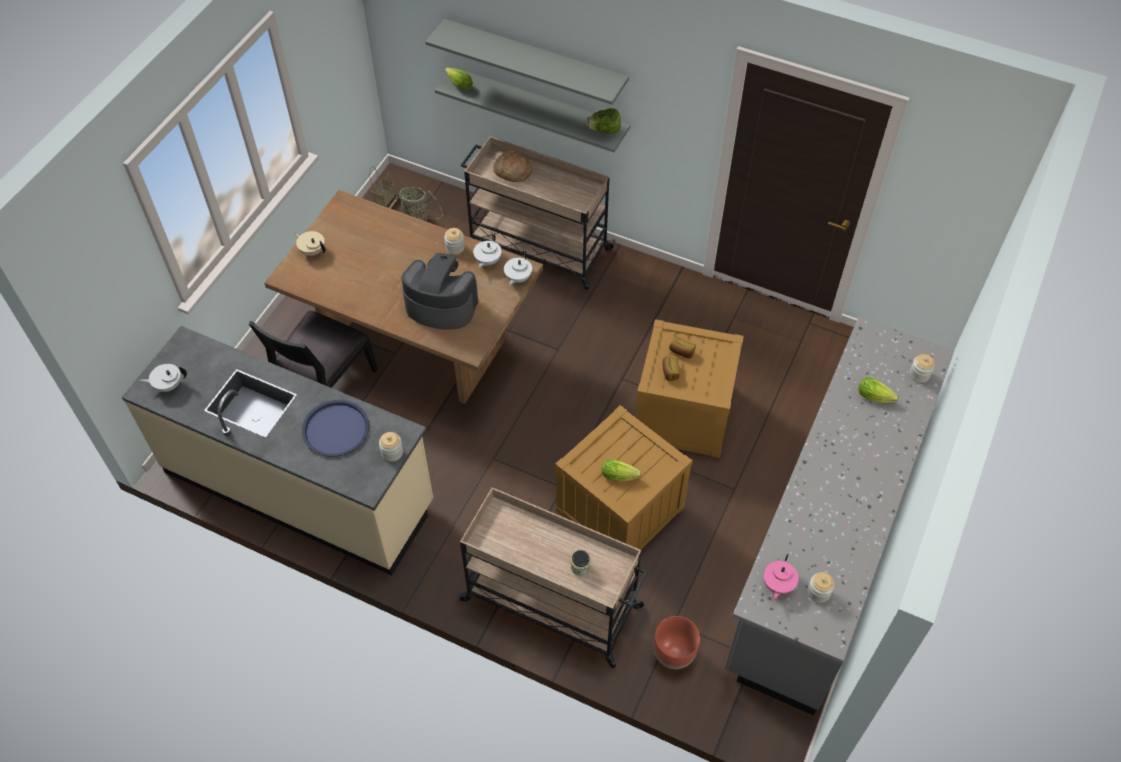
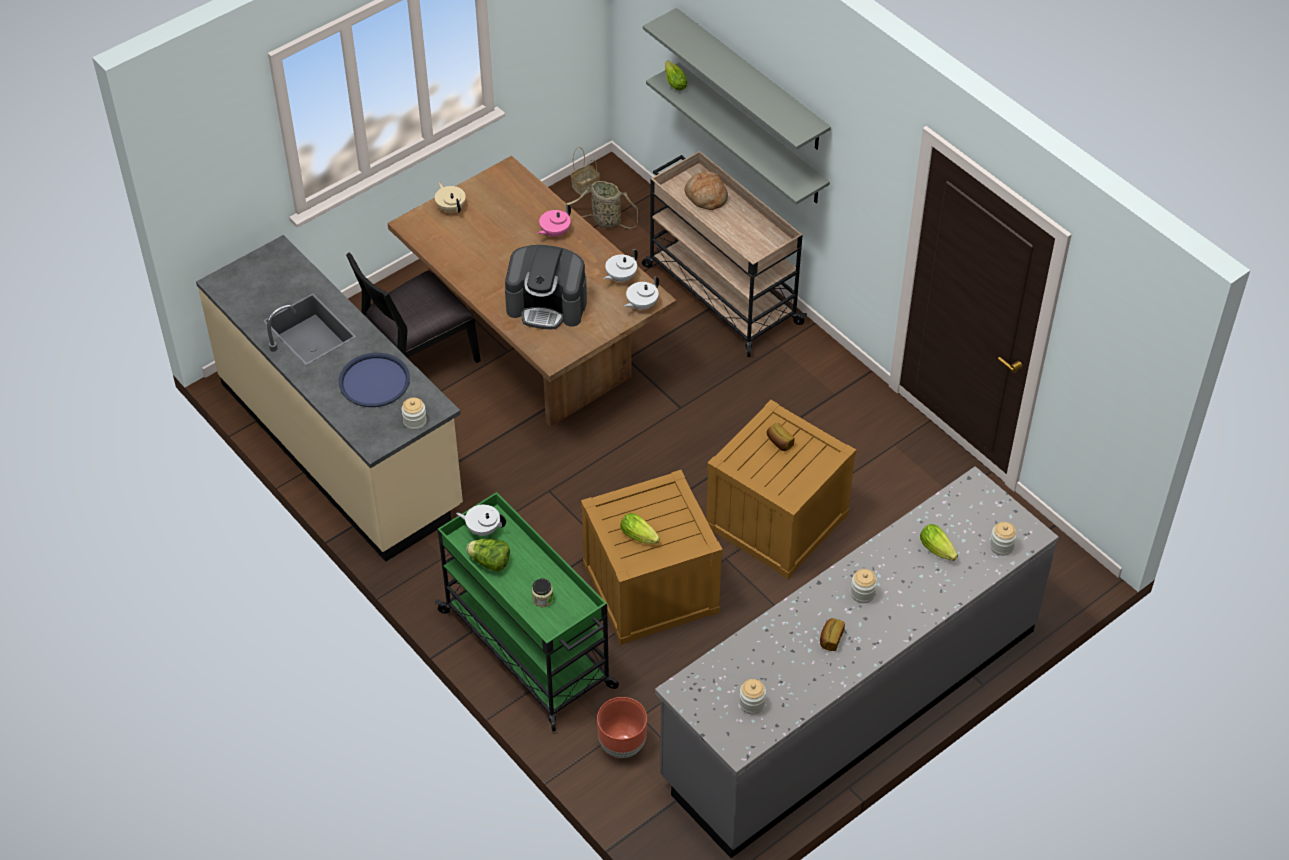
camera: 25 degrees right, 5 degrees down
(168, 385) = (243, 286): white teapot -> white teapot (483, 529)
(441, 306) = (547, 305): coffee machine -> coffee machine turned 150 degrees clockwise
(455, 248) = (595, 253): jar -> jar (862, 593)
(553, 604) = (529, 650): beige cart -> green cart
(604, 130) = (798, 178): lettuce -> lettuce (490, 562)
(669, 372) = (754, 457): bread -> bread (830, 639)
(777, 584) = (715, 681): pink teapot -> pink teapot (554, 232)

